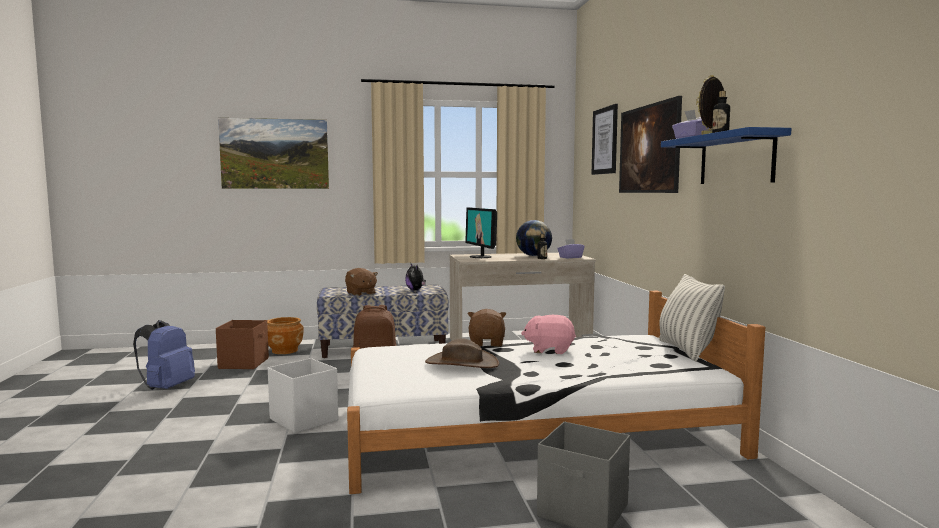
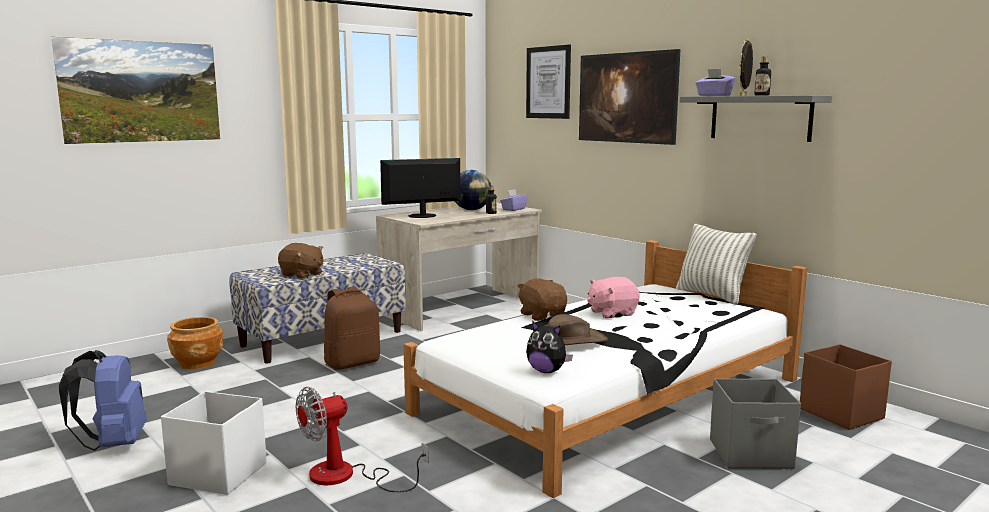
camera: 30 degrees left, 5 degrees up
(244, 363) = (169, 389): brown storage box -> brown storage box (840, 413)
(246, 439) = (346, 476): none -> fan
(304, 419) = (373, 438): white storage box -> white storage box (218, 474)
(416, 290) = (357, 263): plush toy -> plush toy (547, 371)
(481, 257) = (422, 216): monitor -> monitor turned 120 degrees clockwise
(736, 159) = (760, 118): blue shelf -> grey shelf

